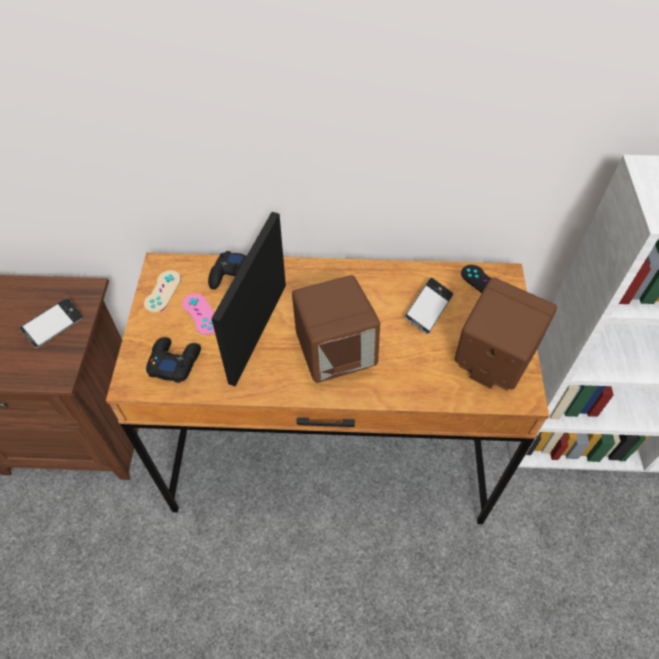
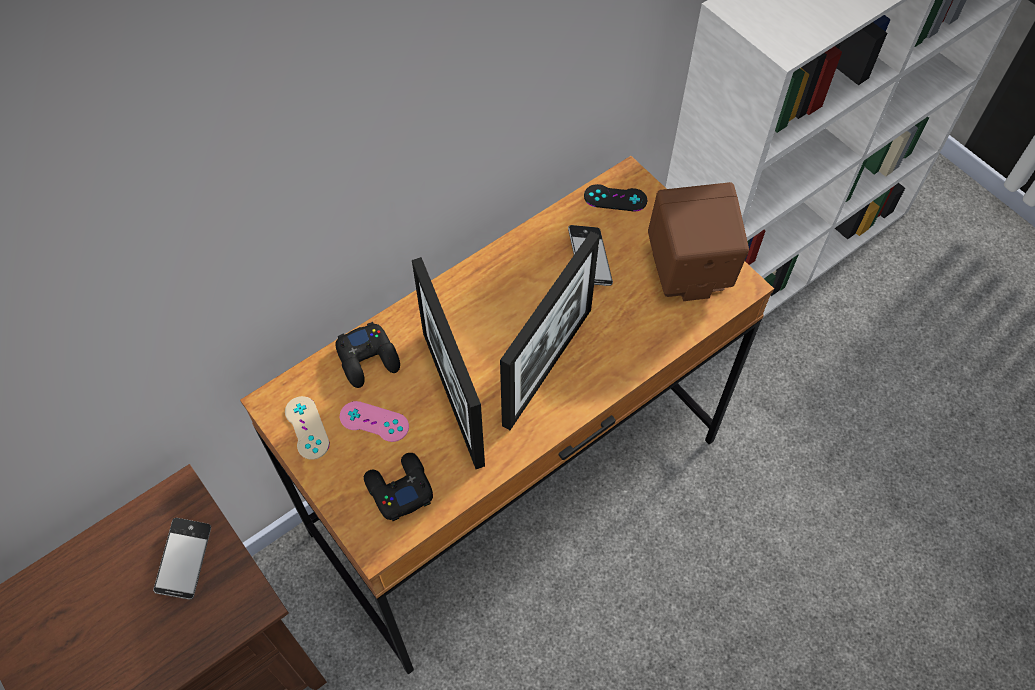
camera: 40 degrees left, 5 degrees up
(335, 355) = (547, 366): brown speaker -> picture frame

